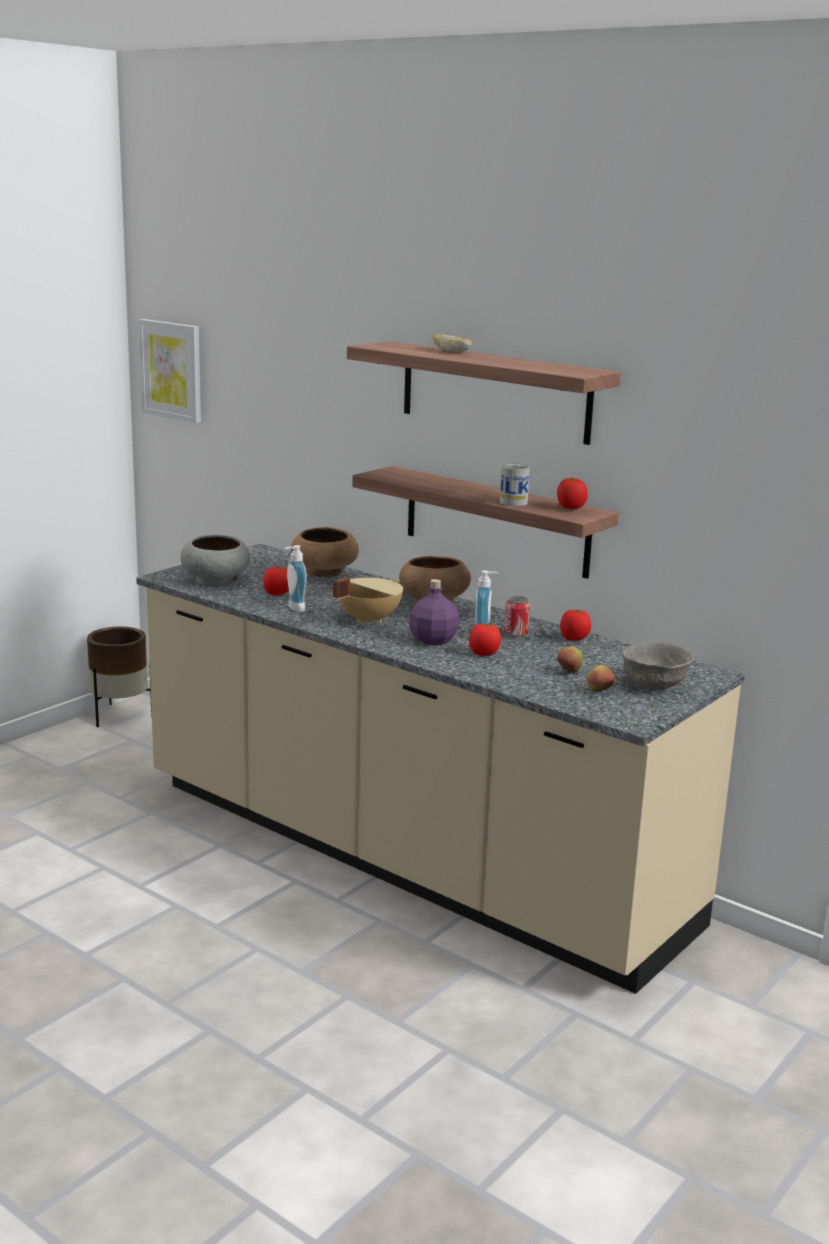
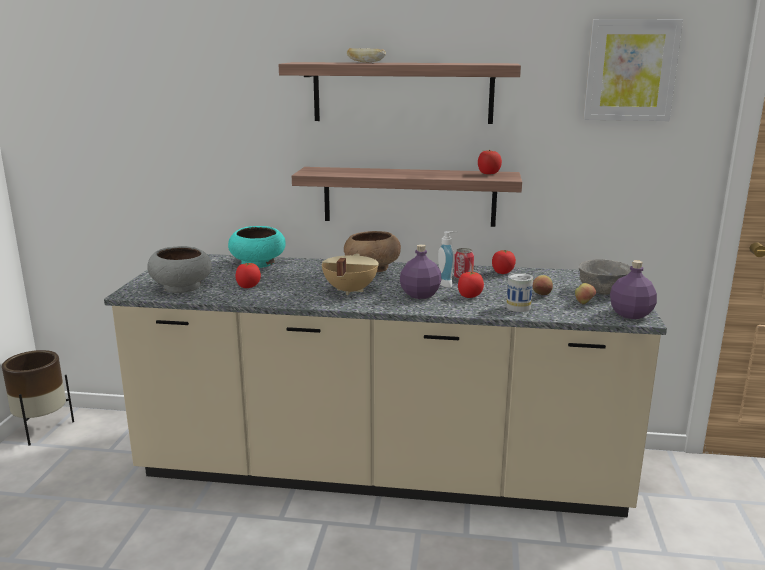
camera: 30 degrees left, 0 degrees up
(172, 370) = (50, 114): picture -> picture (630, 70)
(293, 608) = (280, 295): soap dispenser -> none
(325, 572) = (258, 263): brown bowl -> turquoise bowl
(513, 502) = (446, 176): can -> can (518, 307)
(630, 715) = (631, 314): none -> purple bottle

